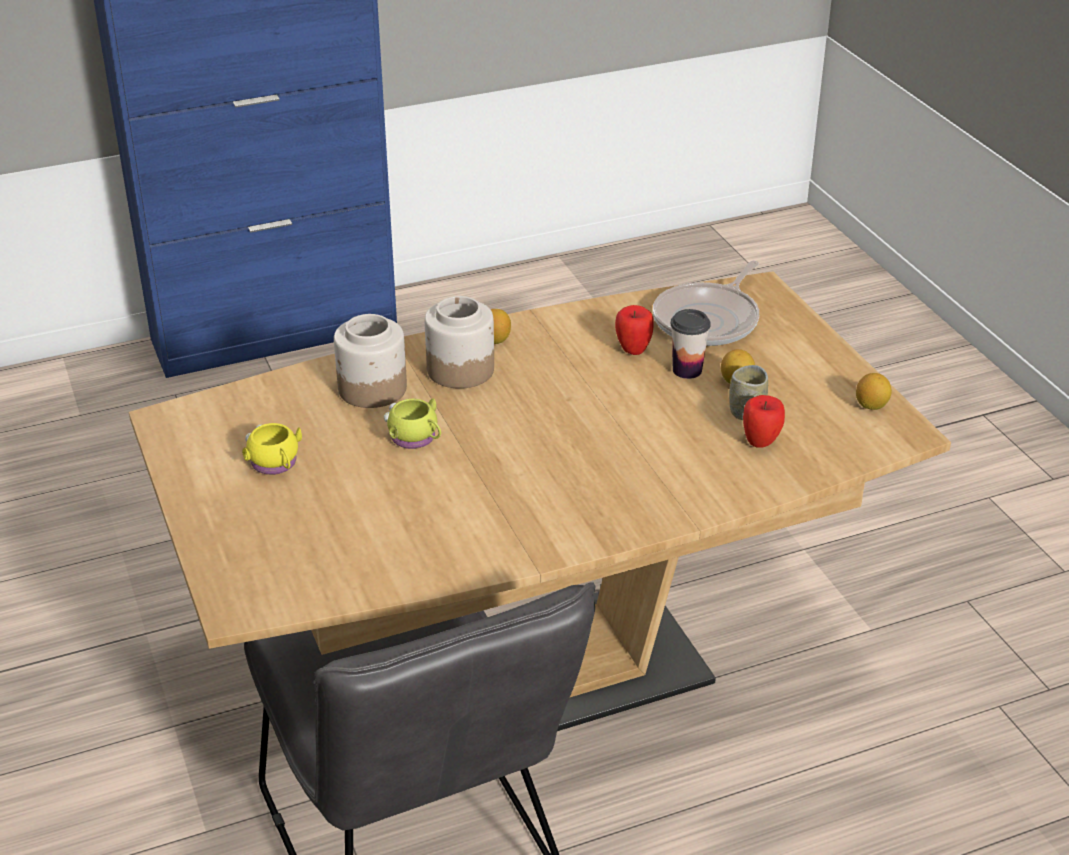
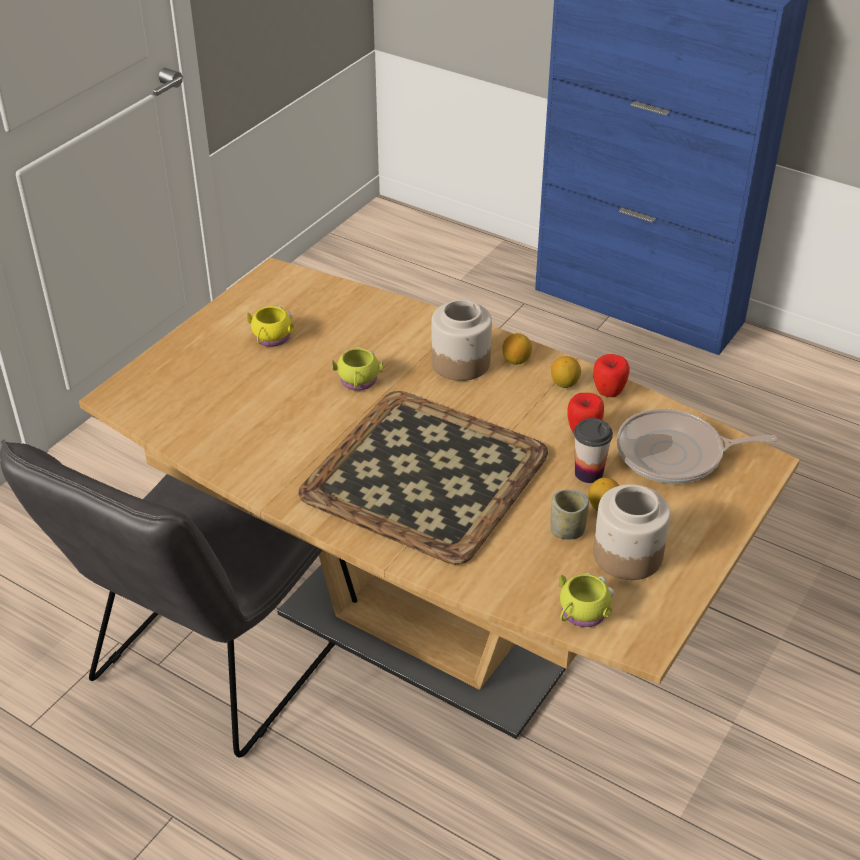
camera: 55 degrees right, 5 degrees up
(372, 389) = (394, 336): jar -> jar (626, 555)
(599, 455) = (426, 476): none -> tray
(761, 443) = (532, 557): apple -> apple (608, 393)
(850, 448) = (581, 614): none -> yellow mug
(871, 406) = (659, 603): lemon -> lemon (564, 384)

